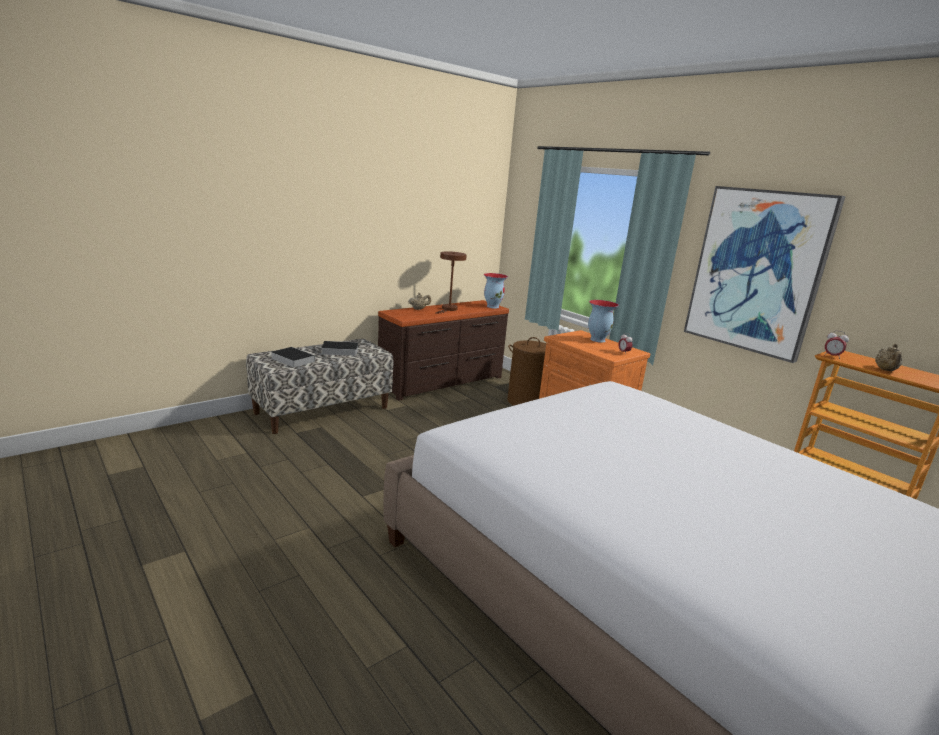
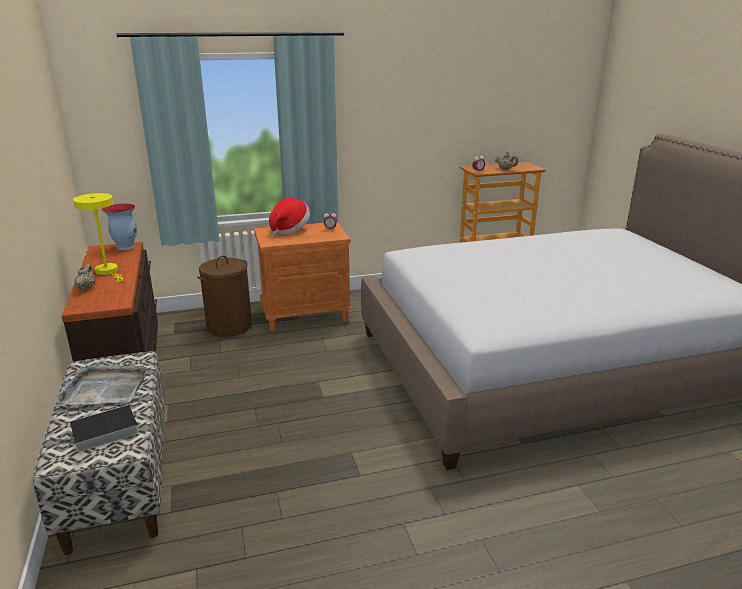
camera: 65 degrees left, 5 degrees up
(338, 351) = (105, 388): book -> grey tray
(448, 309) = (109, 272): brown table lamp -> yellow table lamp
(597, 340) = (289, 229): vase -> hat
(757, 271) = (395, 126): picture -> none

